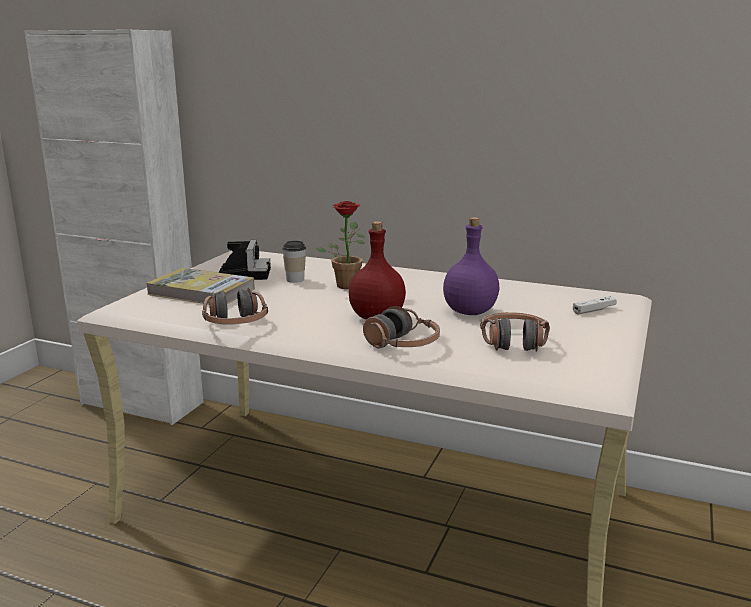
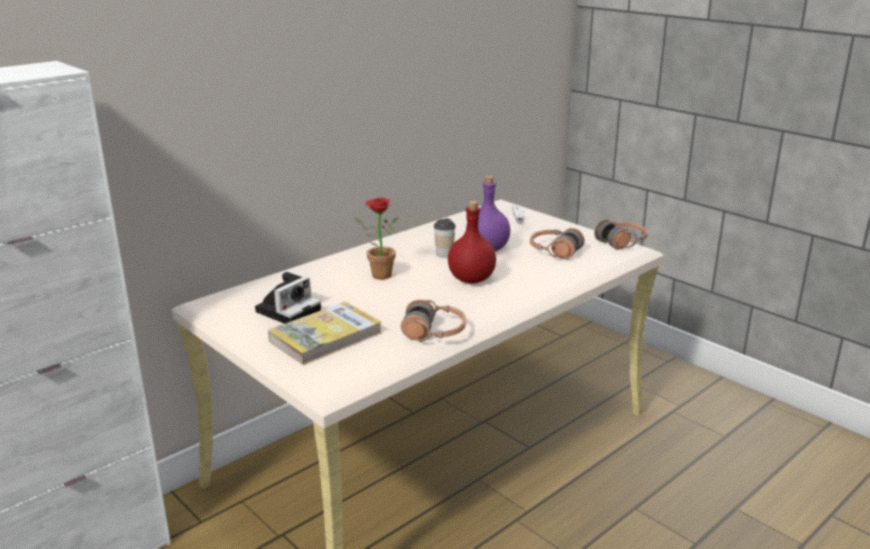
camera: 65 degrees left, 5 degrees up
(244, 273) = (289, 310): camera -> camera turned 105 degrees clockwise
(295, 279) = (338, 292): cup -> cup (444, 254)
(402, 345) = (534, 282): headphones -> headphones (620, 242)

